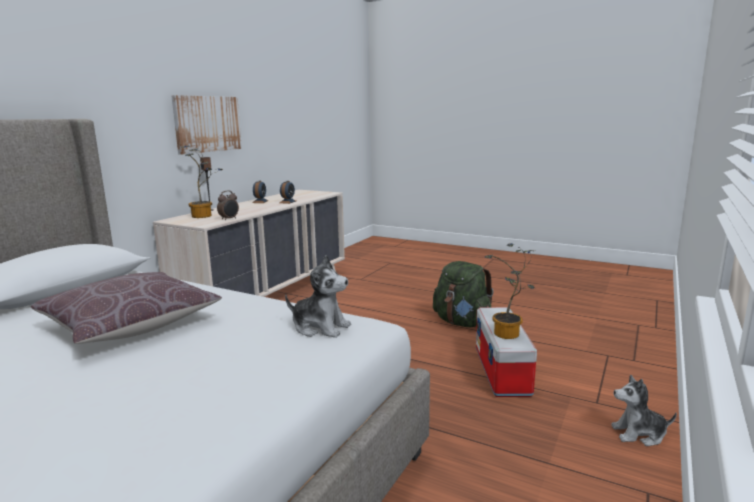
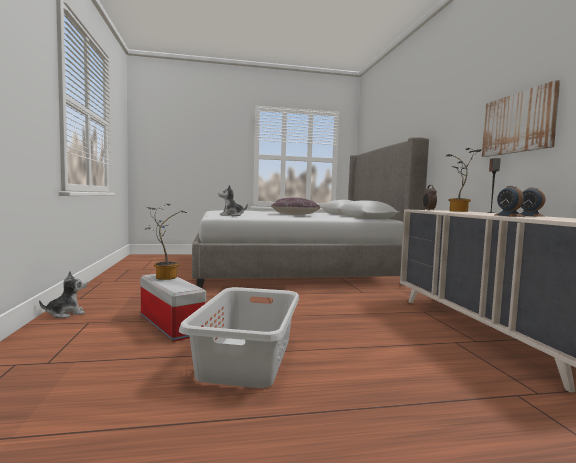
camera: 140 degrees right, 10 degrees down
(462, 323) = (245, 358): green backpack -> grey laundry basket

